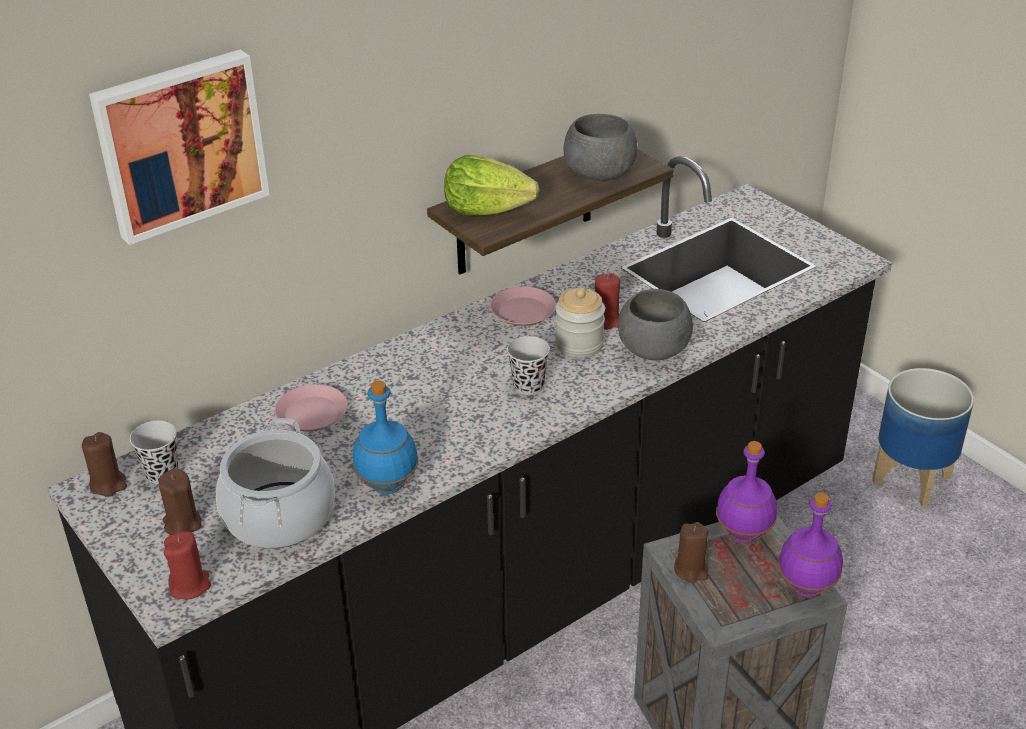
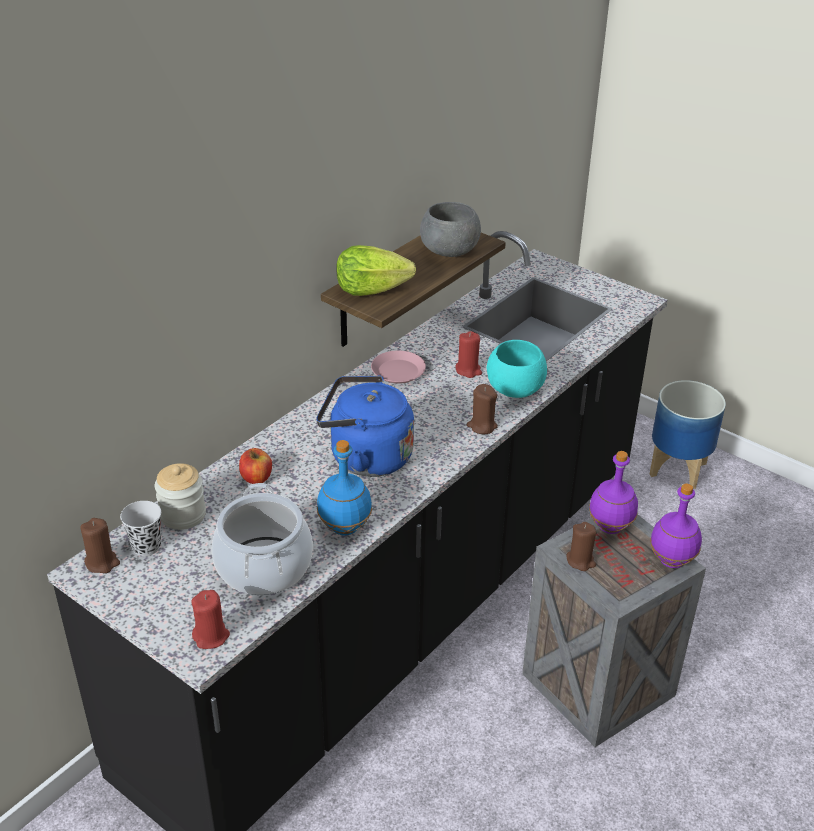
camera: 15 degrees left, 0 degrees up
(180, 143) = (146, 258): picture -> none
(182, 524) = (182, 586): brown candle -> brown candle (482, 426)
(312, 413) = (256, 478): pink plate -> apple
(444, 407) = (365, 457): none -> blue kettle
(528, 386) = (427, 431): black cup -> none
(579, 344) = (454, 392): jar -> jar (183, 515)
(653, 351) = (514, 390): grey bowl -> turquoise bowl

